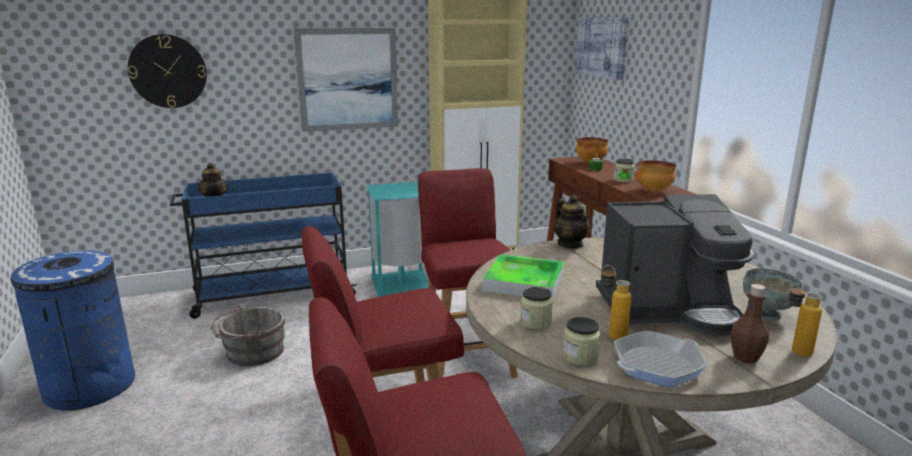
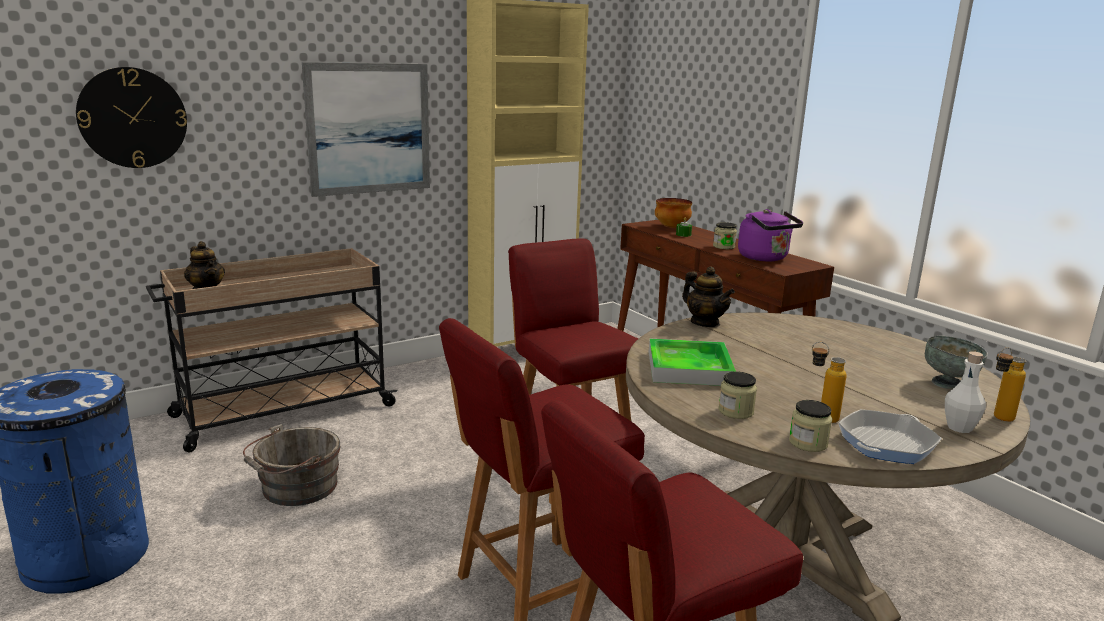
camera: 15 degrees left, 0 degrees up
(272, 294) = (282, 411): blue cart -> beige cart
(402, 283) = (446, 383): turquoise trash can -> none
(601, 47) = (666, 92): picture -> none
(653, 191) = (765, 258): bowl -> purple kettle
(668, 309) = (855, 386): coffee machine -> none
(745, 357) = (959, 427): brown bottle -> white bottle

